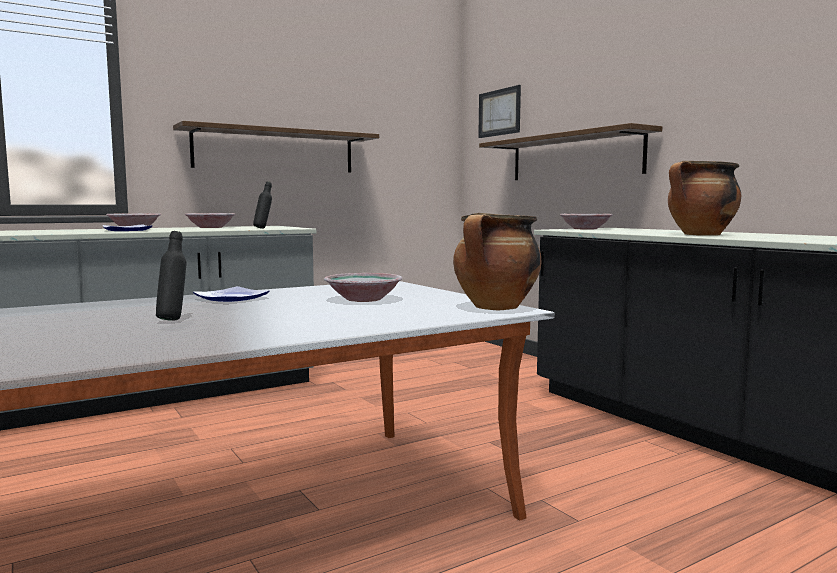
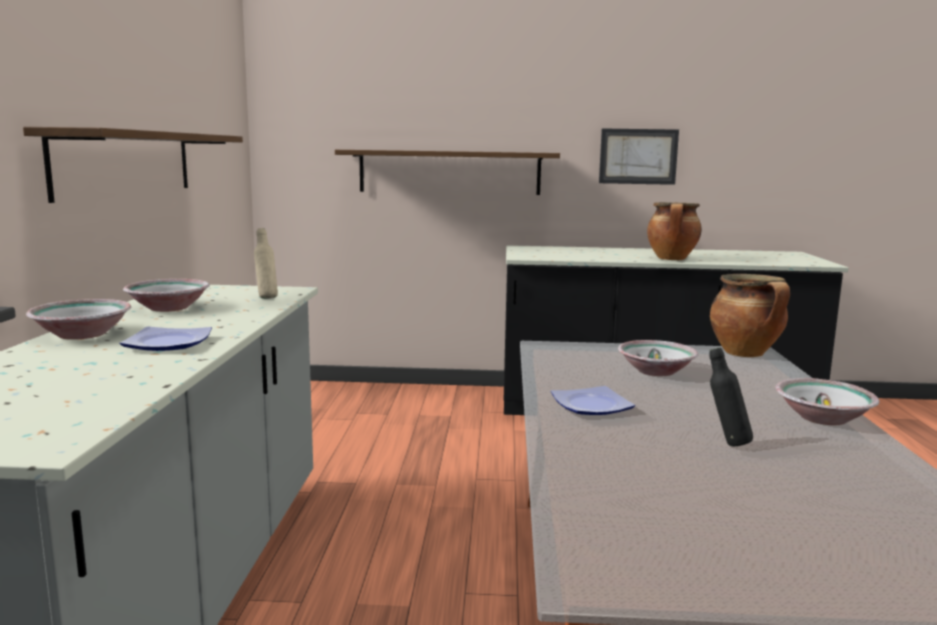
camera: 55 degrees left, 5 degrees up
(263, 228) = (266, 298): black bottle -> beige bottle
(499, 112) = (327, 109): picture -> picture (638, 156)
(586, 229) = (527, 252): bowl -> bowl (823, 417)

